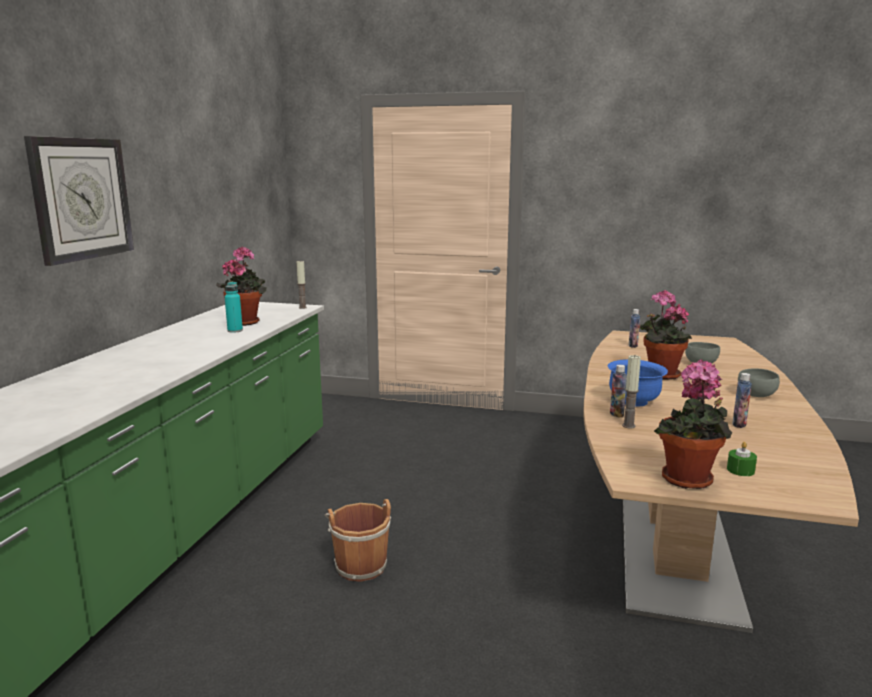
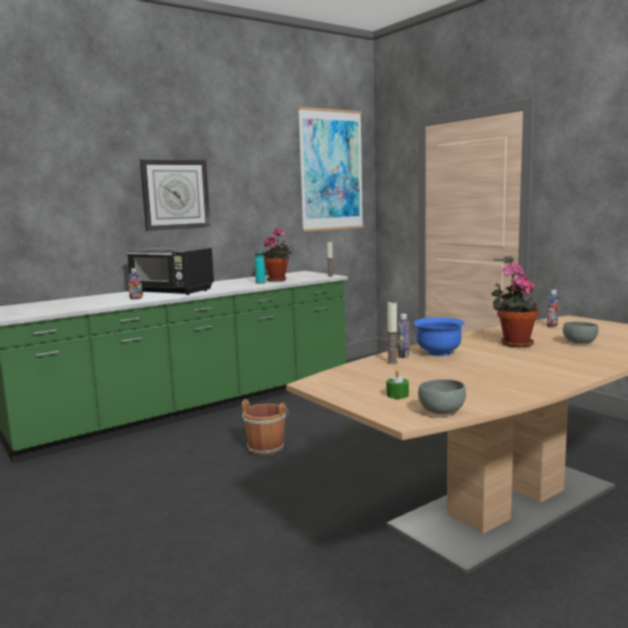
camera: 40 degrees right, 5 degrees down
(131, 366) = (173, 291): none -> black microwave
(250, 157) = (331, 170): none -> picture
(688, 481) = (342, 391): potted plant -> none
(739, 424) = (482, 377): bottle -> bottle (136, 298)
(756, 395) = (562, 366): grey bowl -> grey bowl (441, 412)

